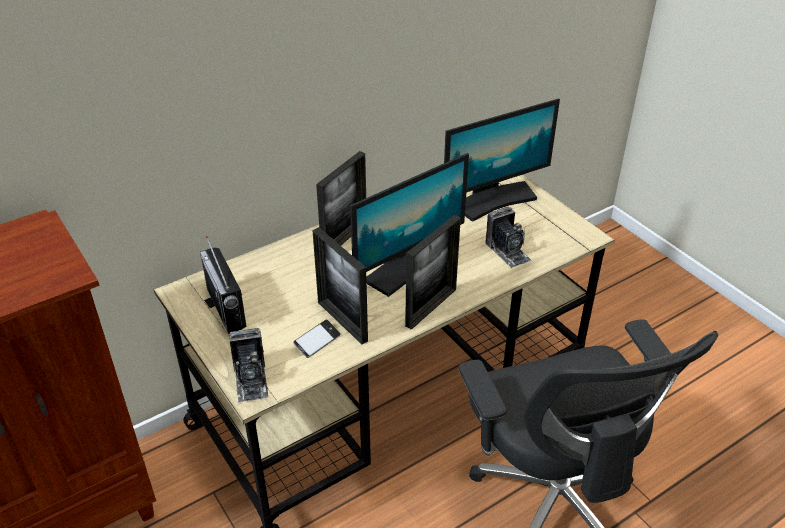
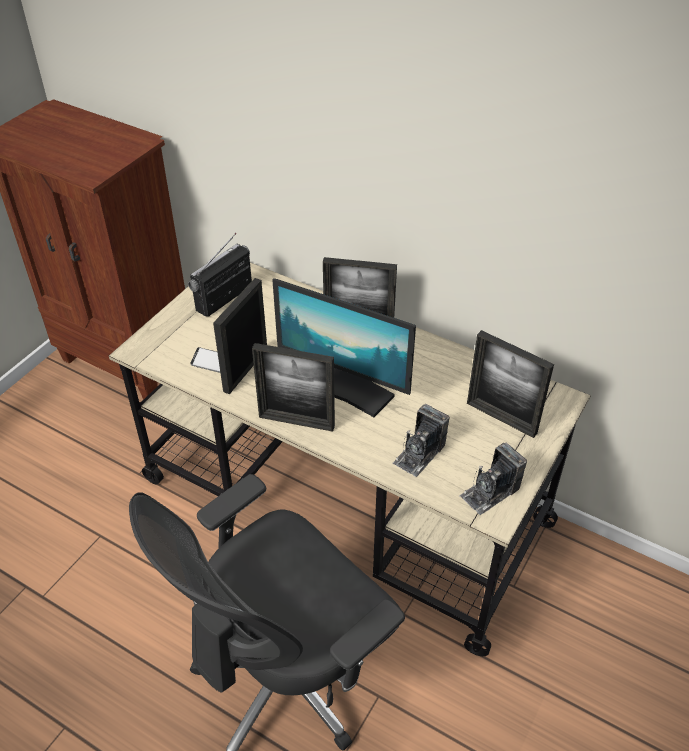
camera: 65 degrees right, 5 degrees up
(251, 379) = (152, 343): camera -> camera (490, 492)
(494, 200) = (501, 418): monitor -> picture frame

